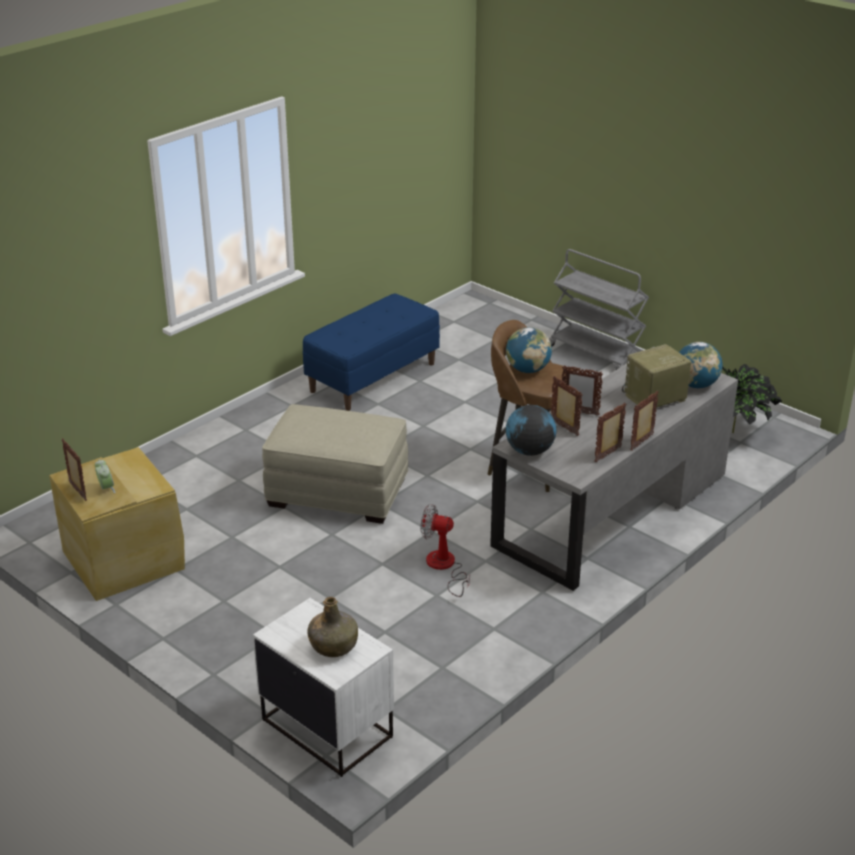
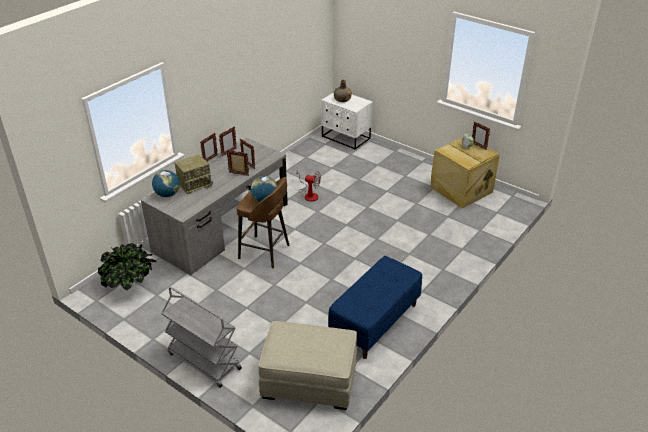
camera: 175 degrees right, 5 degrees up
(337, 492) = (372, 230): beige ottoman -> beige ottoman (309, 381)
(529, 451) = (267, 152): globe -> none

